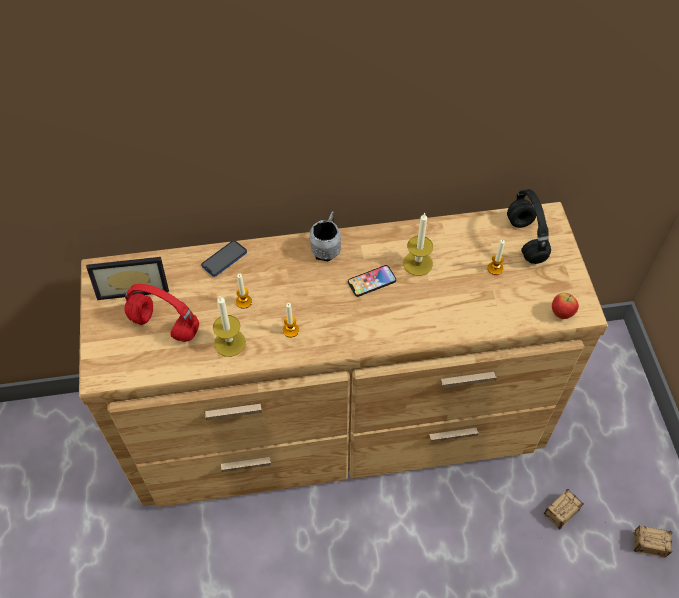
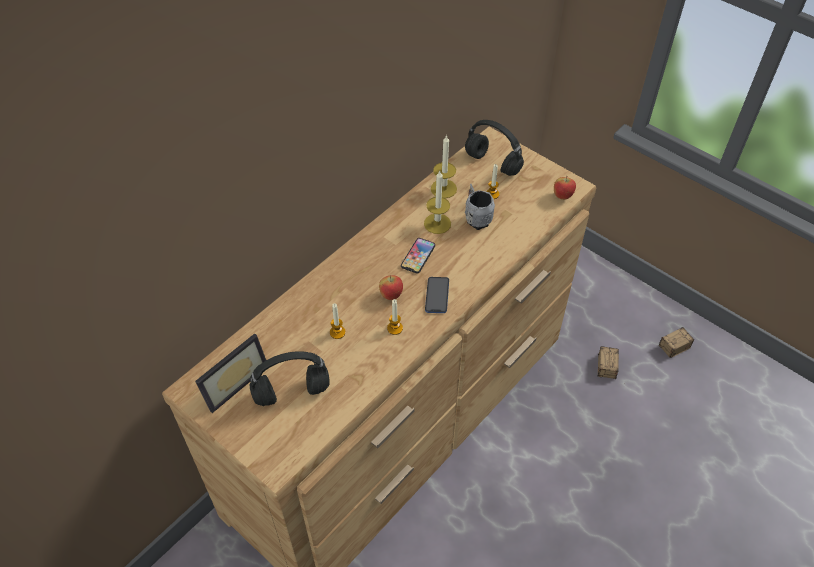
camera: 40 degrees left, 5 degrees down
(163, 325) = (290, 393): red headphones -> black headphones
(224, 259) = (288, 312): phone -> phone (437, 296)
(230, 343) = (358, 368): candle -> candle (443, 189)
(315, 300) = (391, 295): none -> apple
(327, 248) = (361, 254): grey mug -> grey mug (476, 218)

